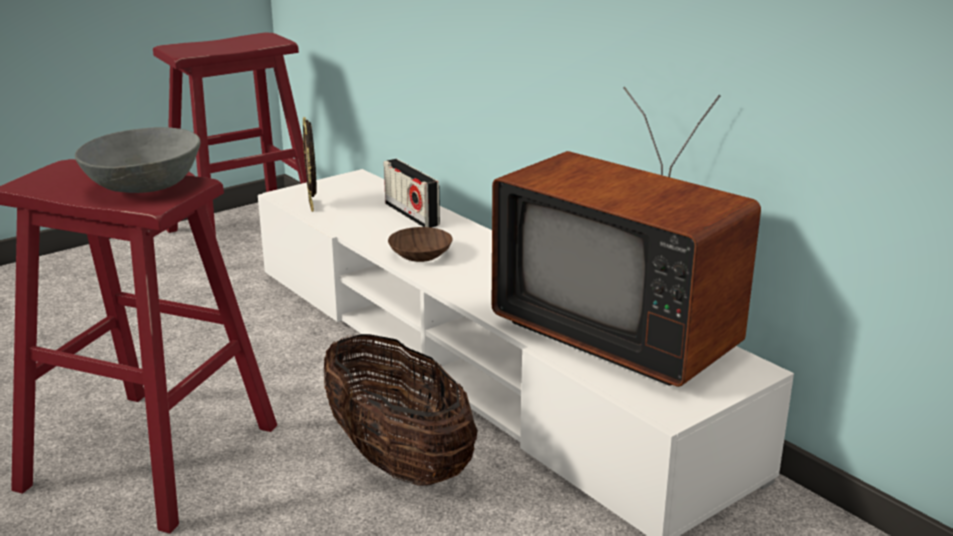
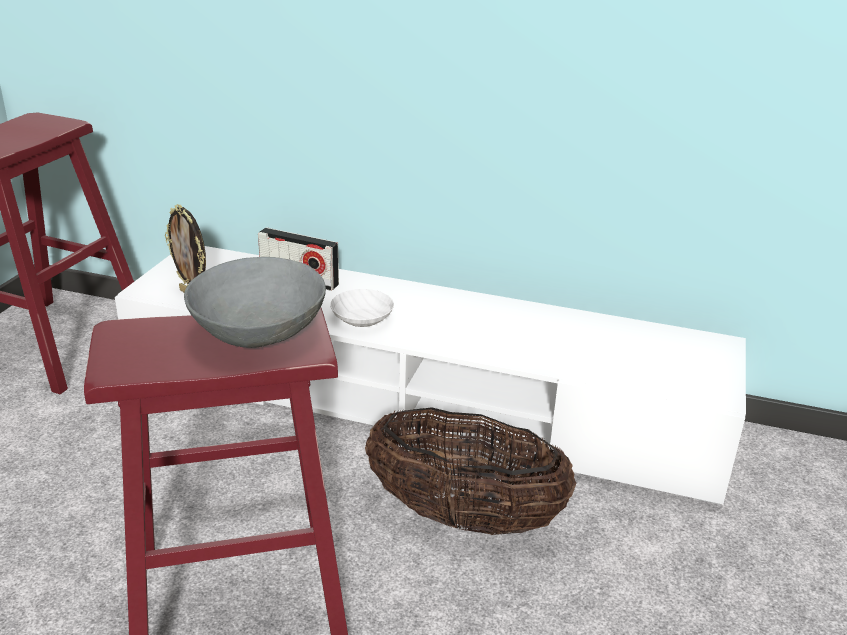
camera: 35 degrees left, 5 degrees up
(420, 254) = (360, 317): brown bowl -> white bowl
(621, 333) = (606, 343): television -> none

